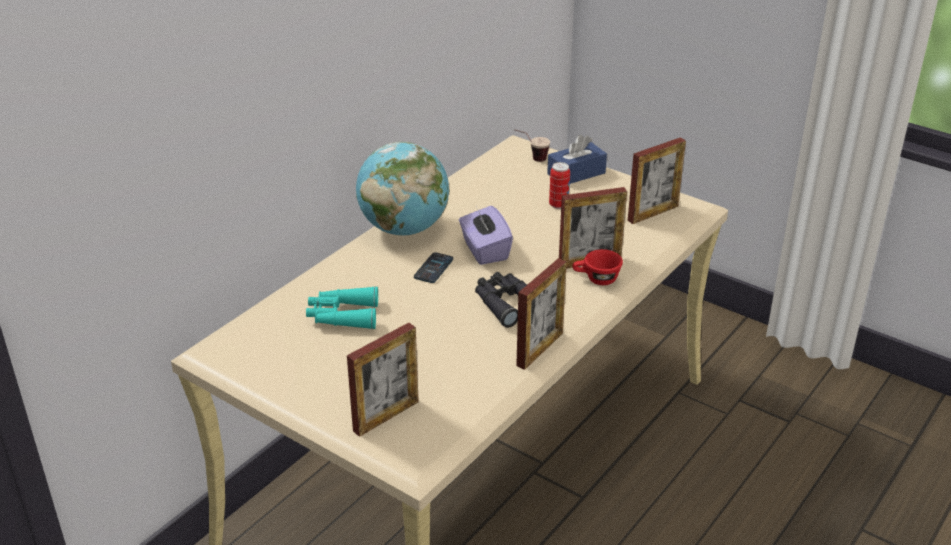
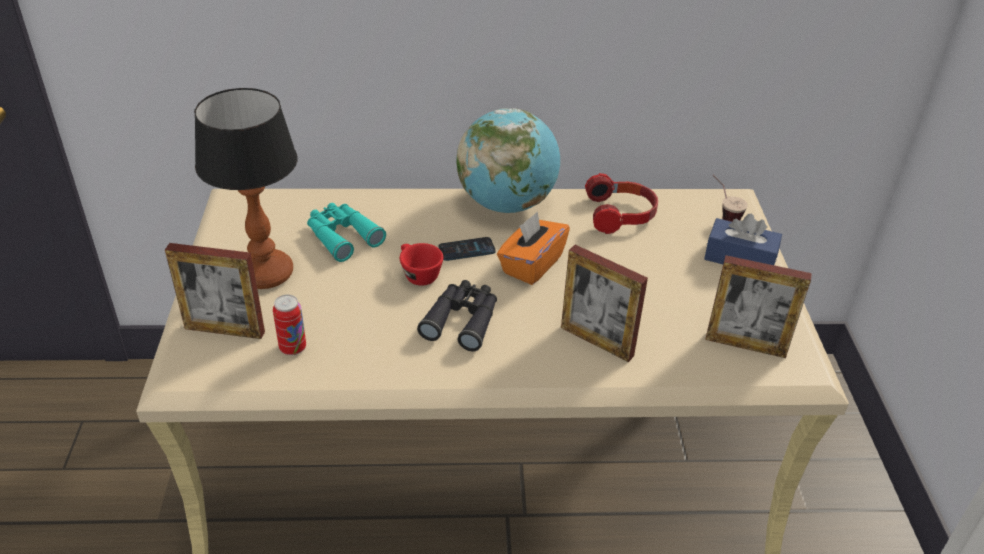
camera: 50 degrees right, 5 degrees up
(341, 370) = (266, 273): none -> table lamp
(478, 191) = (621, 214): none -> headphones
(484, 250) = (531, 265): purple tissue box -> orange tissue box
(540, 349) = (413, 377): picture frame -> none
(558, 205) = (668, 273): can -> can (293, 348)
(596, 279) = (572, 360): red cup -> red cup (417, 274)

